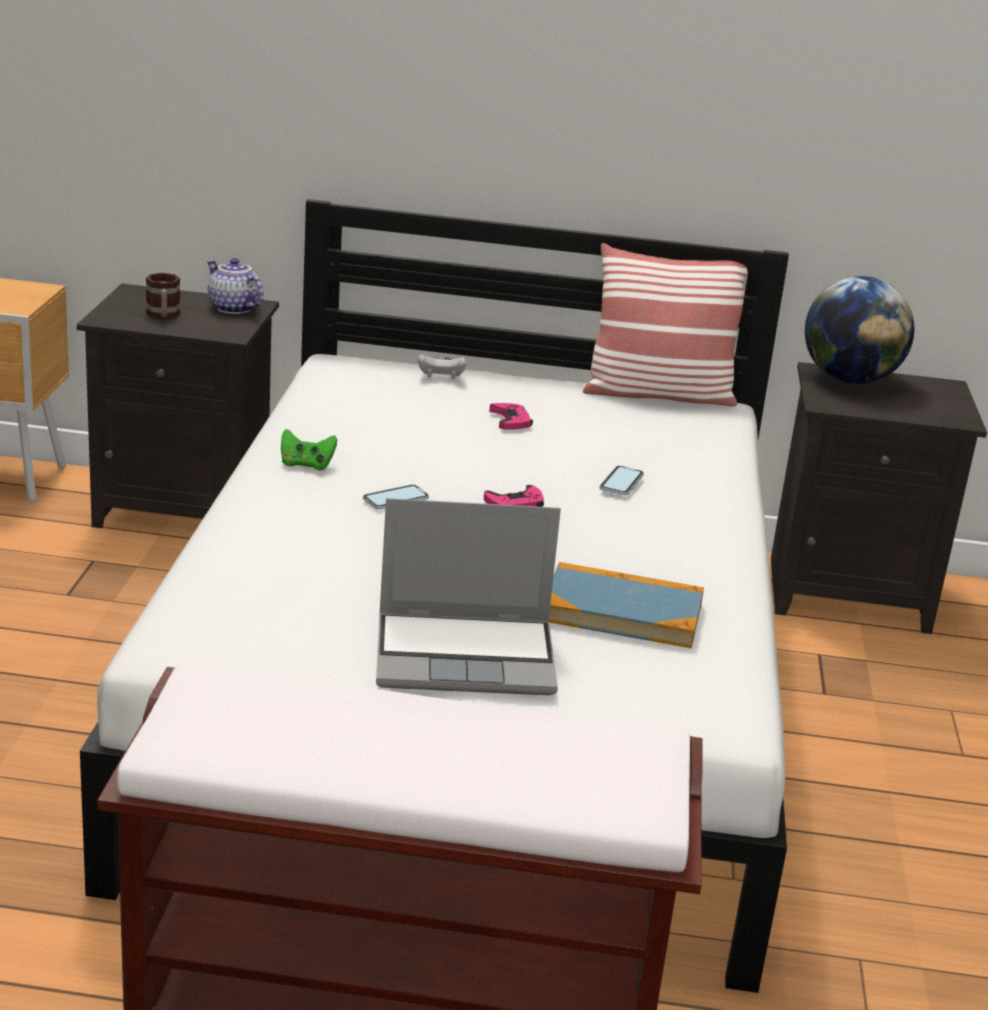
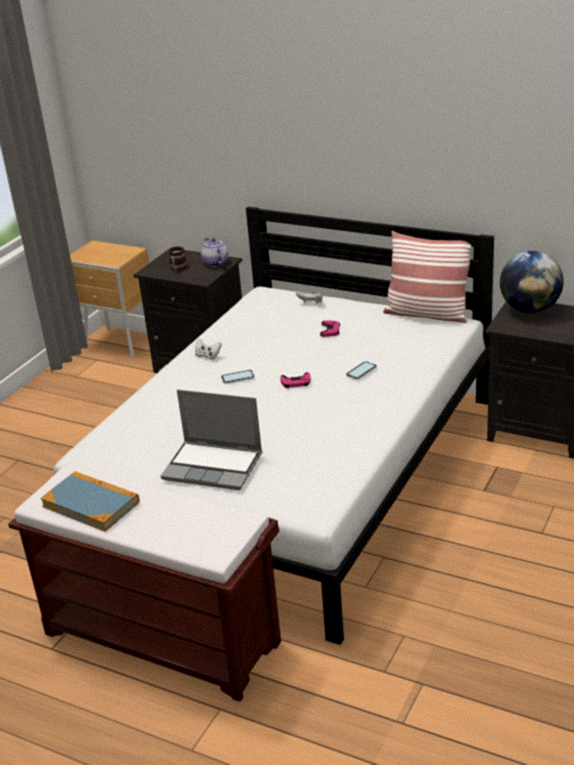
camera: 25 degrees right, 5 degrees up
(306, 465) = (208, 356): green game controller -> white game controller
(622, 612) = (307, 447): book -> book (91, 504)

